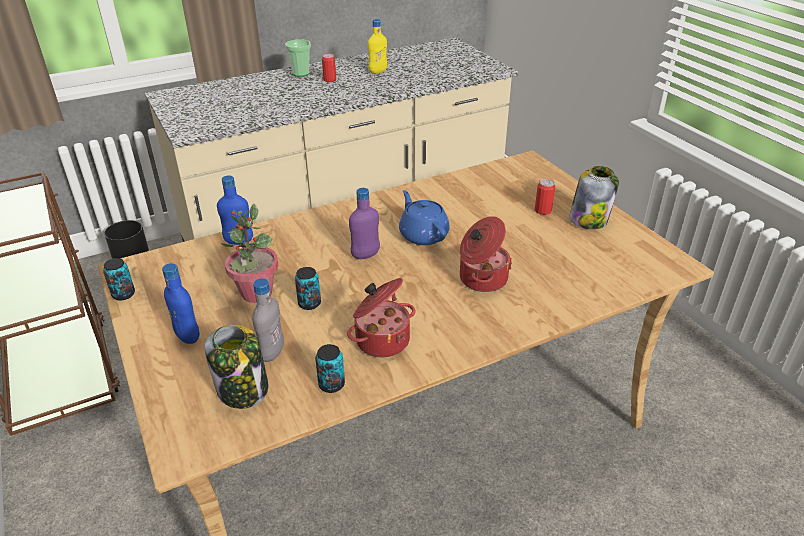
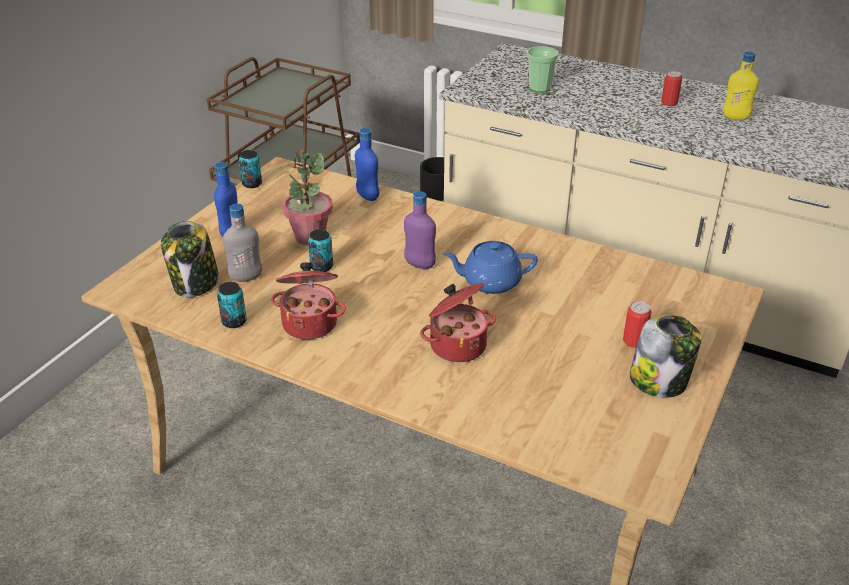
camera: 55 degrees right, 0 degrees up
(300, 73) = (656, 84): cup -> cup (539, 88)
(423, 235) = (490, 282): blue teapot -> blue teapot turned 120 degrees counterclockwise

